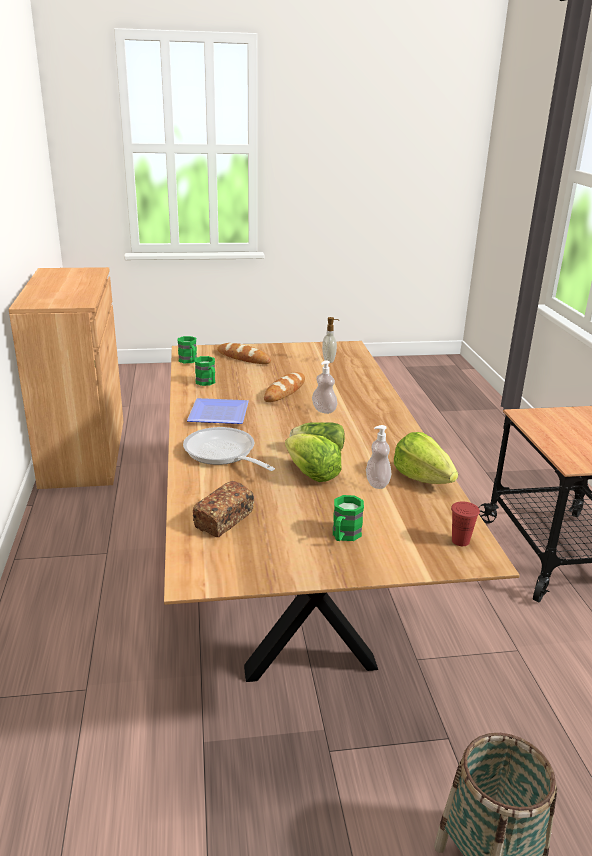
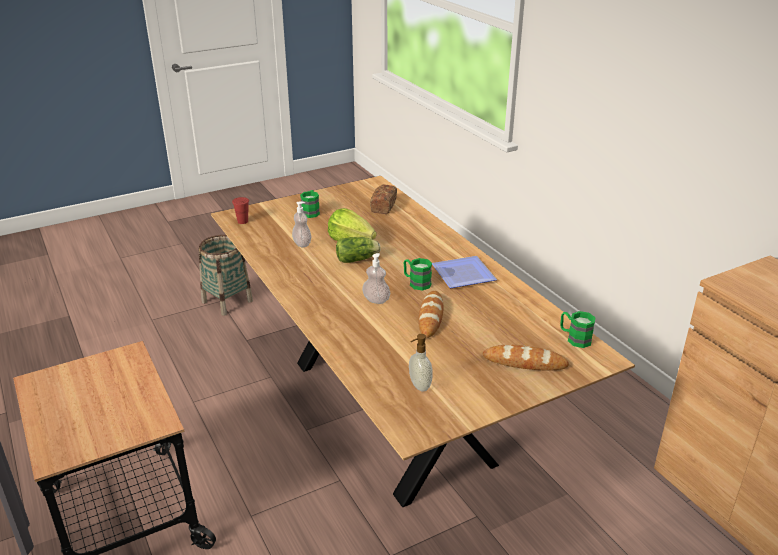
camera: 160 degrees right, 5 degrees up
(207, 383) = (515, 308): green mug -> green mug (416, 283)
(223, 454) = (423, 242): frying pan -> none
(422, 478) = (270, 254): lettuce -> none

